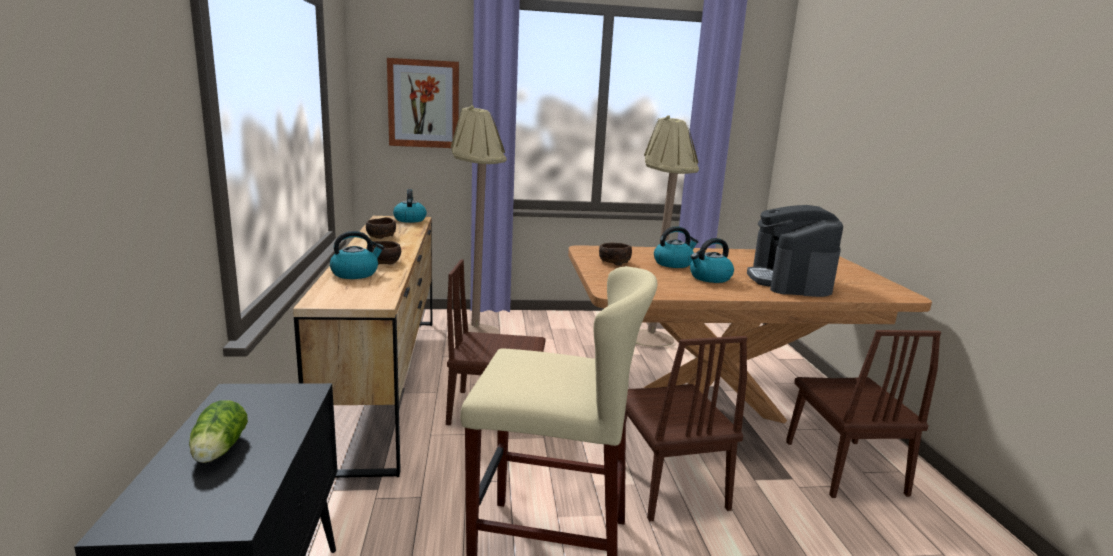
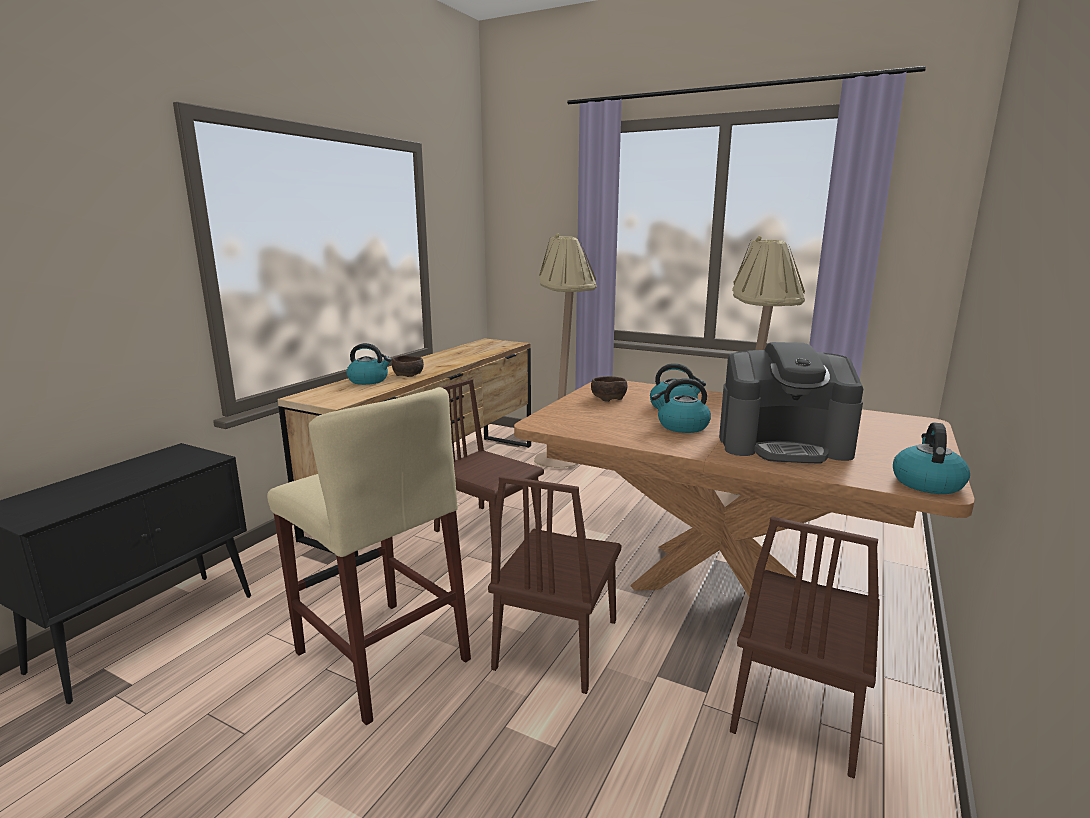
camera: 35 degrees right, 0 degrees up
(217, 451) = (102, 482): lettuce -> none
(381, 237) = (451, 355): brown bowl -> none
(409, 219) = (506, 343): kettle -> kettle (926, 483)
(423, 104) = (541, 235): picture -> none
(789, 281) = (783, 445): coffee machine -> coffee machine turned 120 degrees counterclockwise

